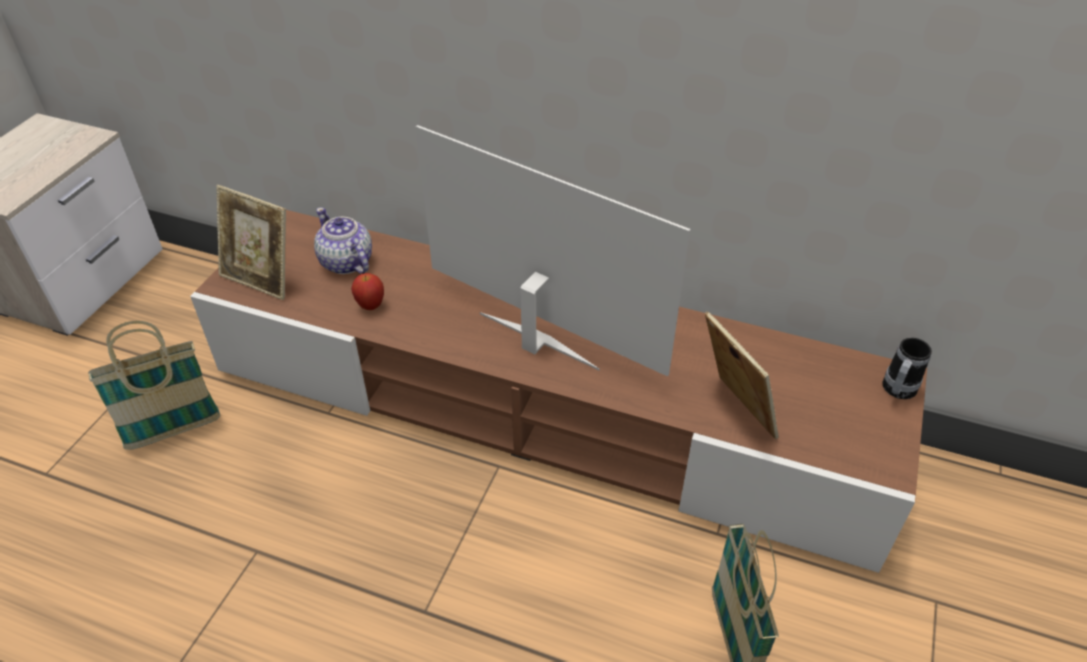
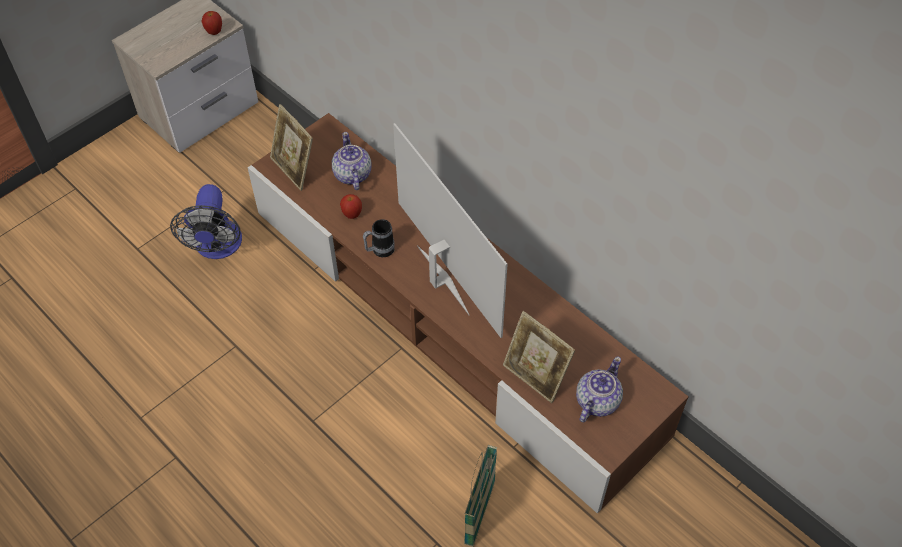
camera: 25 degrees right, 10 degrees up
(79, 148) = (214, 32): none -> apple
(174, 431) = (217, 247): basket -> fan
(733, 412) = (535, 376): picture frame -> picture frame turned 135 degrees clockwise
(829, 413) = (596, 401): none -> teapot
(896, 392) = (652, 404): mug -> mug (379, 251)

